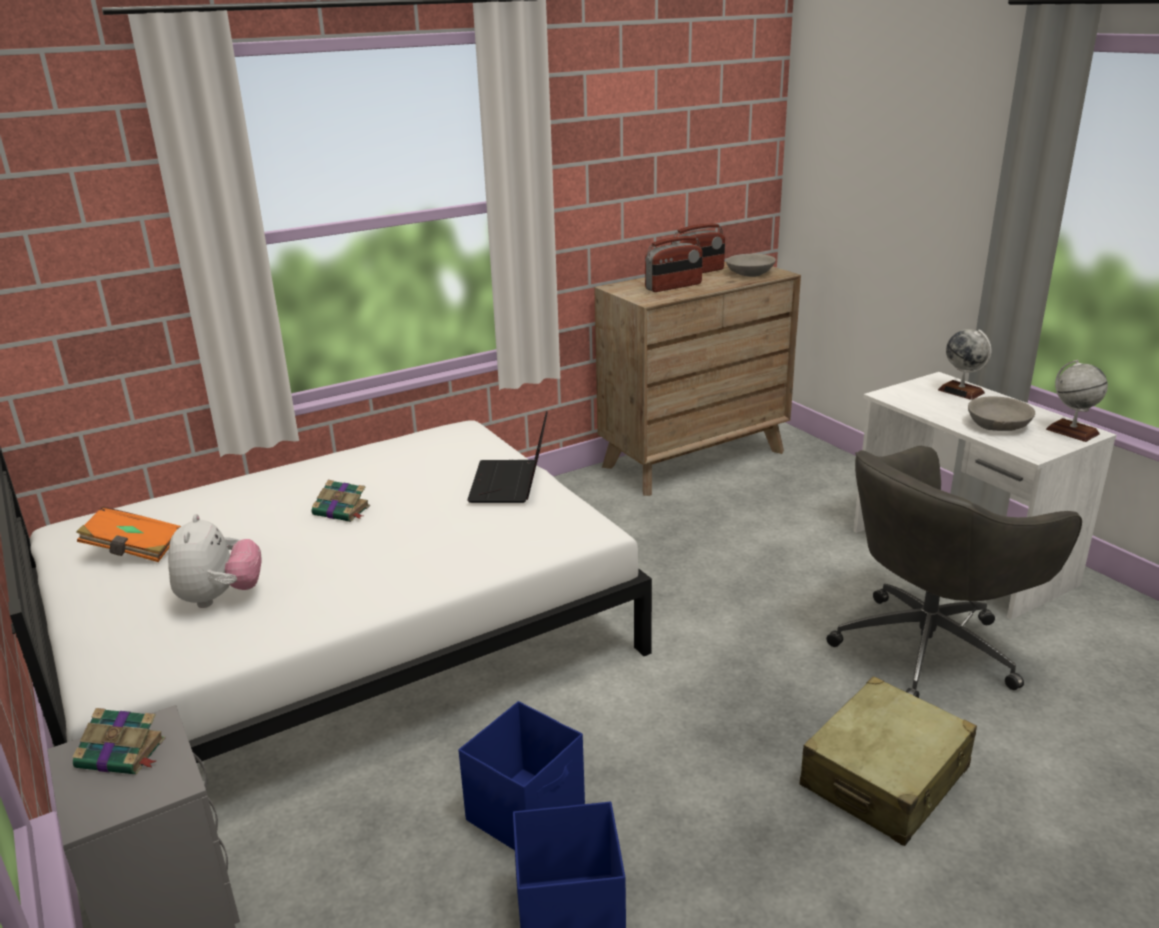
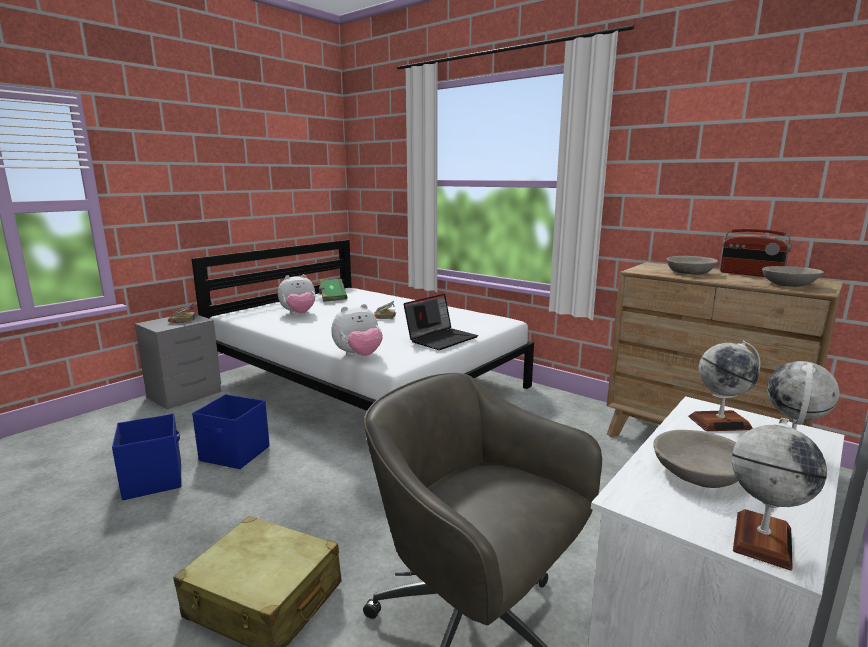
camera: 70 degrees right, 10 degrees down
(133, 549) = (332, 297): orange book -> green book
(511, 483) = (441, 338): laptop -> laptop turned 150 degrees clockwise
(540, 554) = (358, 356): none -> plush toy
(673, 287) = (690, 273): radio -> grey bowl
(918, 397) = (720, 422): none -> globe

